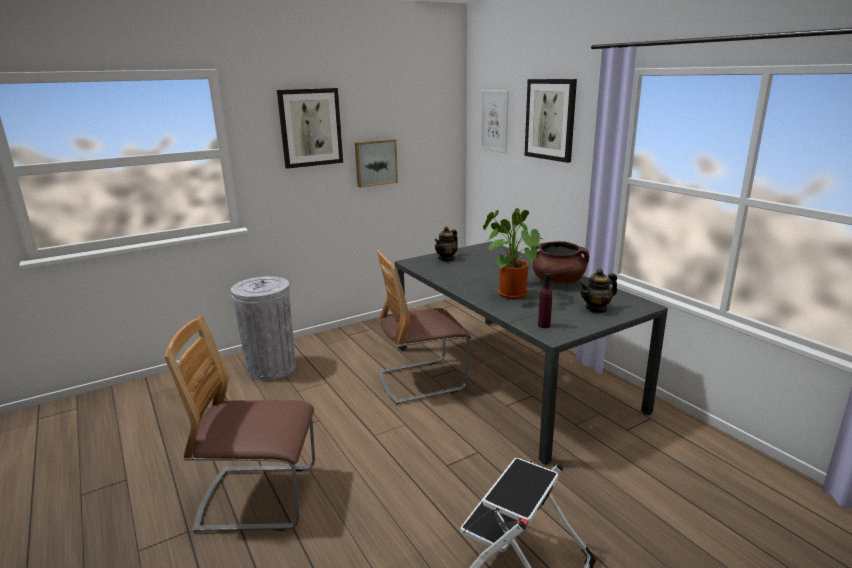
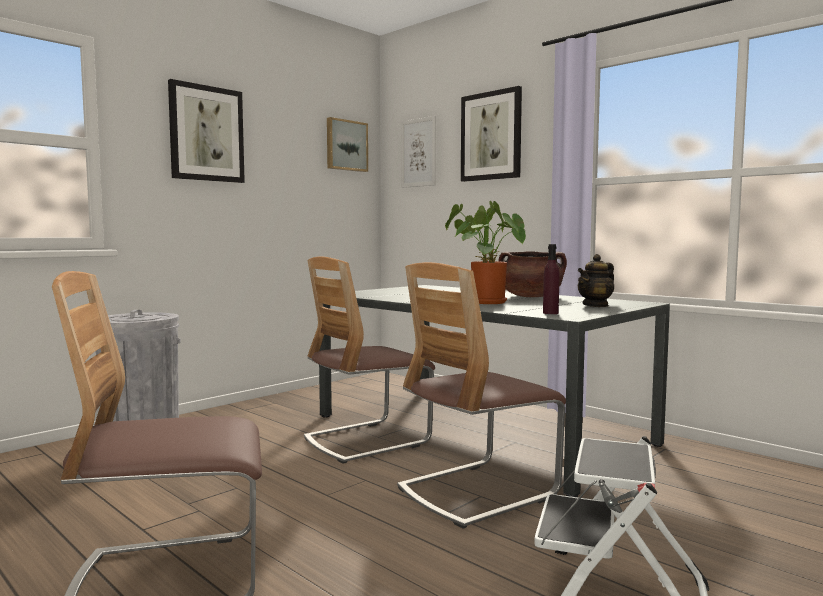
camera: 15 degrees left, 15 degrees down
(375, 162) = (281, 190): picture -> picture (346, 145)
(446, 258) = (382, 291): teapot -> none
(477, 447) = (477, 492): none -> chair

